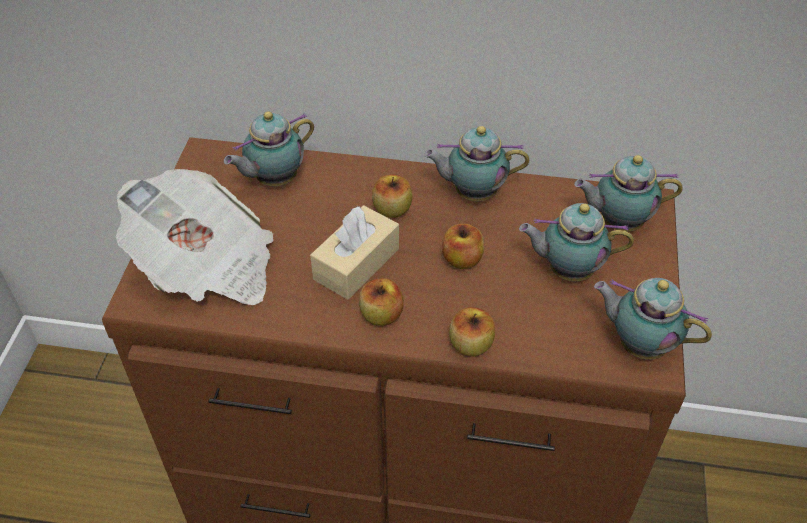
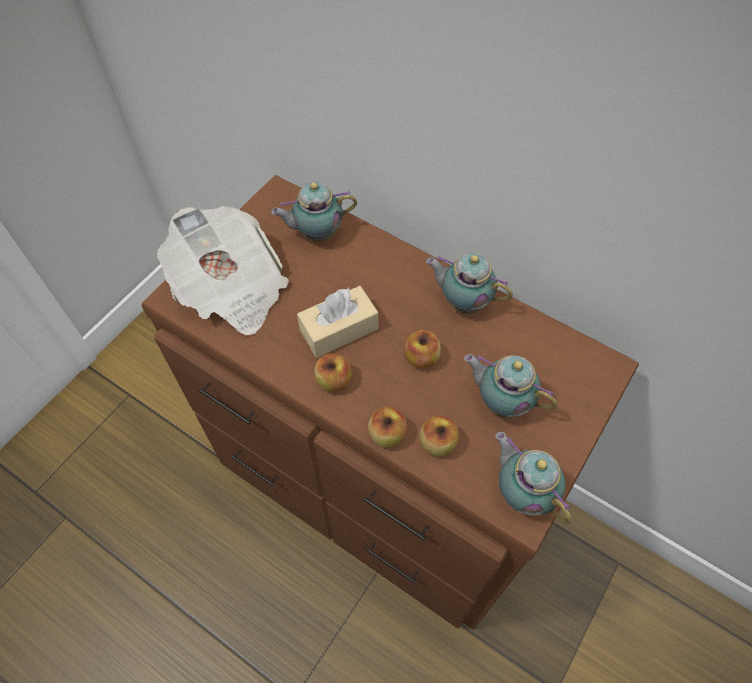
camera: 25 degrees right, 10 degrees up
(392, 209) = (391, 293): apple -> apple (437, 443)
(617, 222) = (569, 375): teapot -> none

